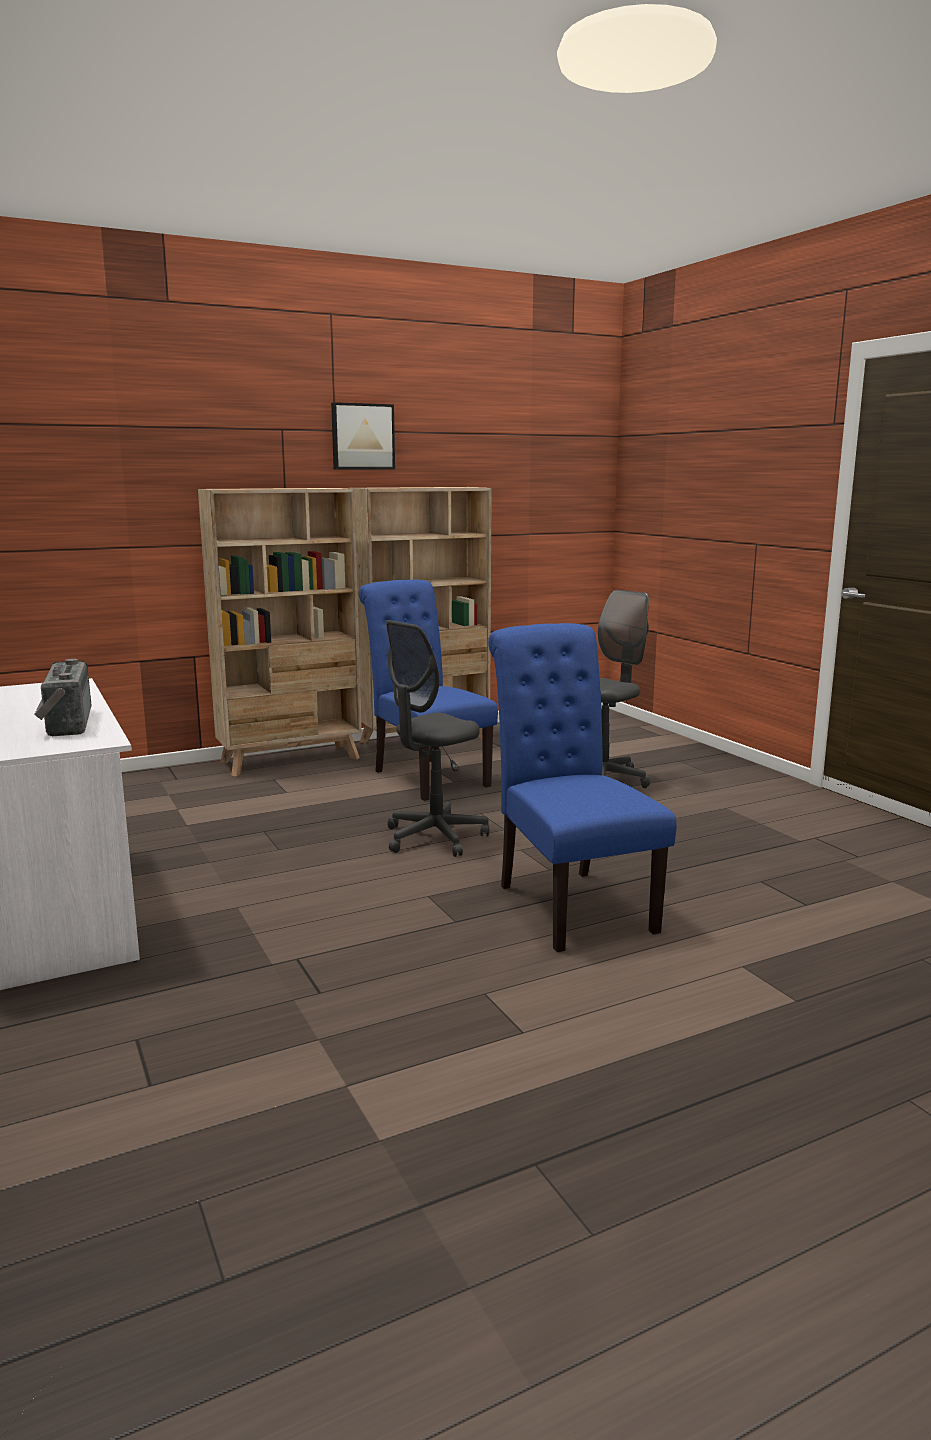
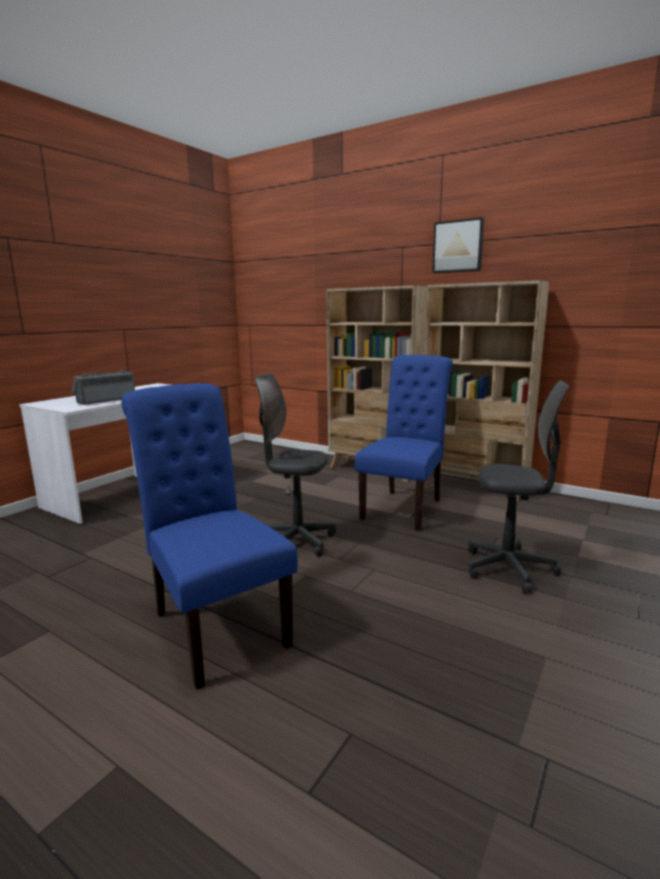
camera: 60 degrees right, 0 degrees up
(569, 903) = (215, 624): blue chair -> blue chair turned 75 degrees counterclockwise

